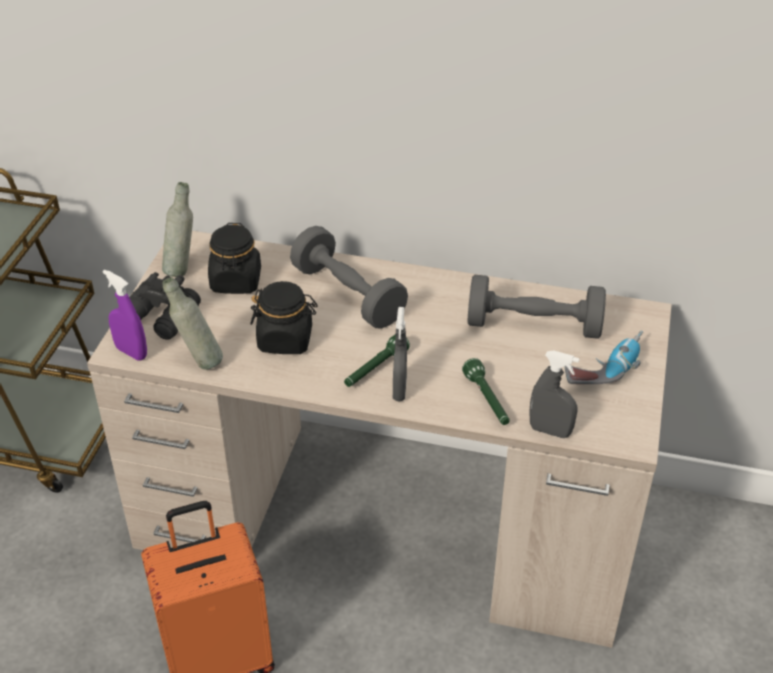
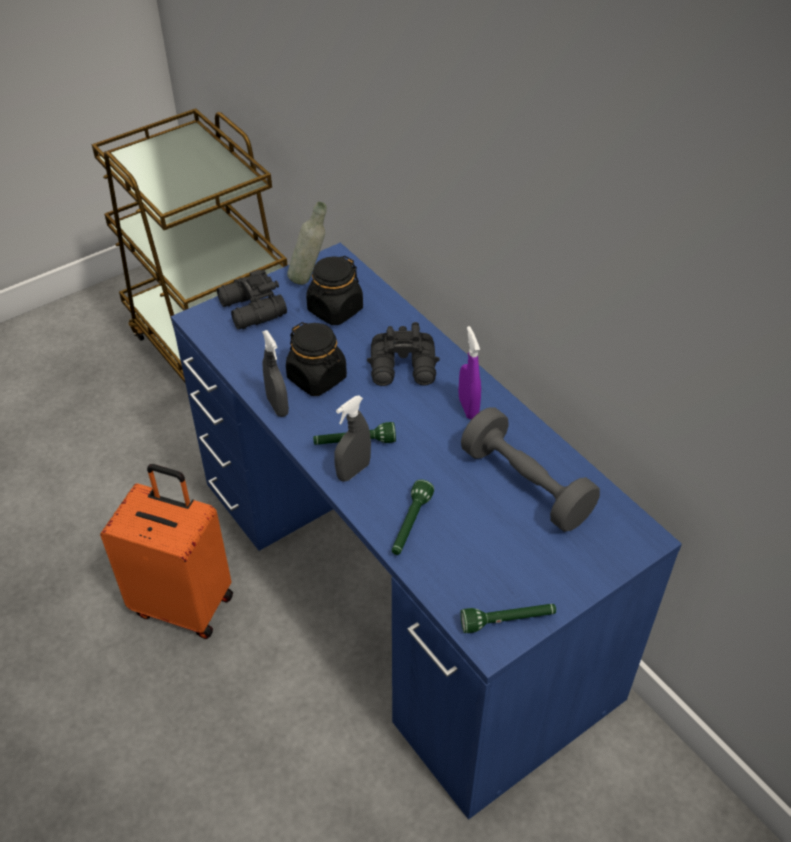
camera: 40 degrees right, 5 degrees up
(131, 352) = (205, 325): purple spray bottle -> purple spray bottle (468, 408)
(199, 362) = (239, 359): grey bottle -> none
(348, 295) = (404, 368): grey dumbbell -> black binoculars
(388, 519) = (398, 585): beige desk -> blue desk
(550, 431) = (430, 585): grey spray bottle -> grey spray bottle (277, 406)
(606, 367) = (545, 562): power drill -> none
(627, 420) = (508, 621): none -> green flashlight

